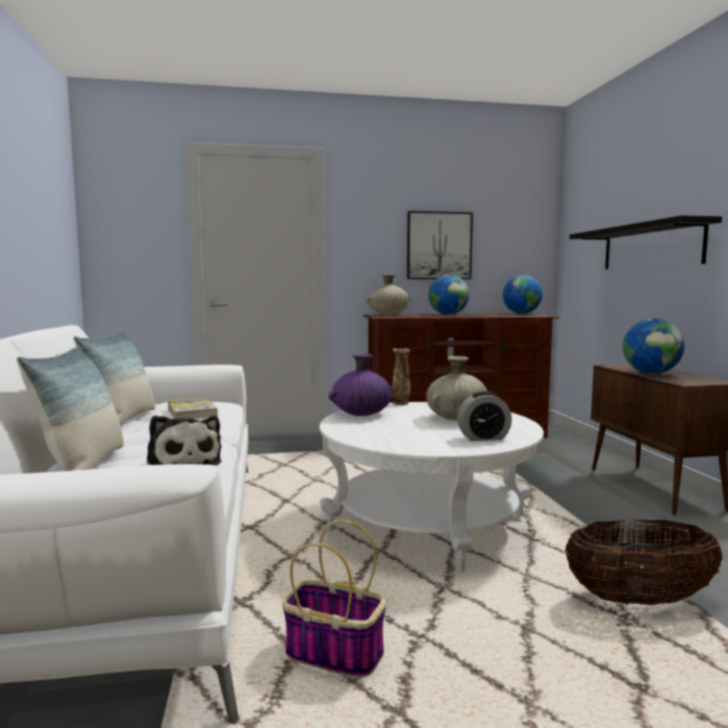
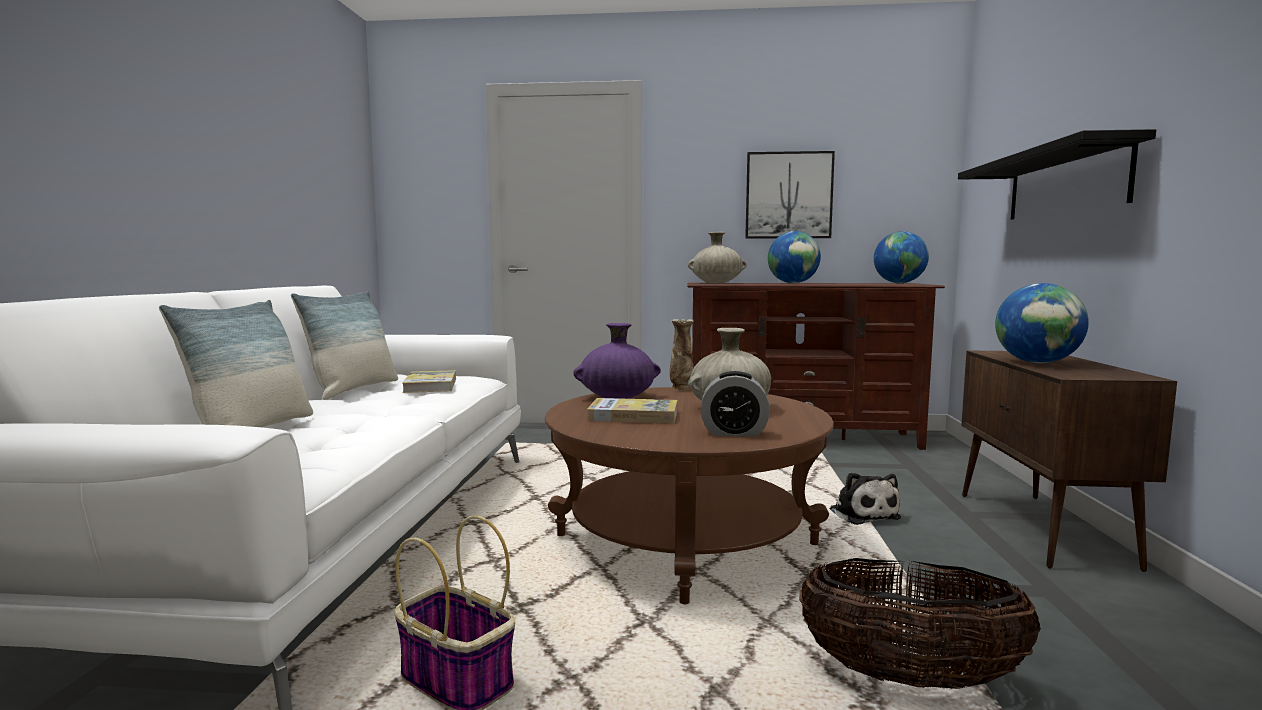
camera: 15 degrees right, 0 degrees up
(183, 463) = (351, 436): plush toy -> plush toy (862, 513)
(393, 429) = (633, 415): none -> book
(427, 523) = (684, 540): white coffee table -> brown coffee table

